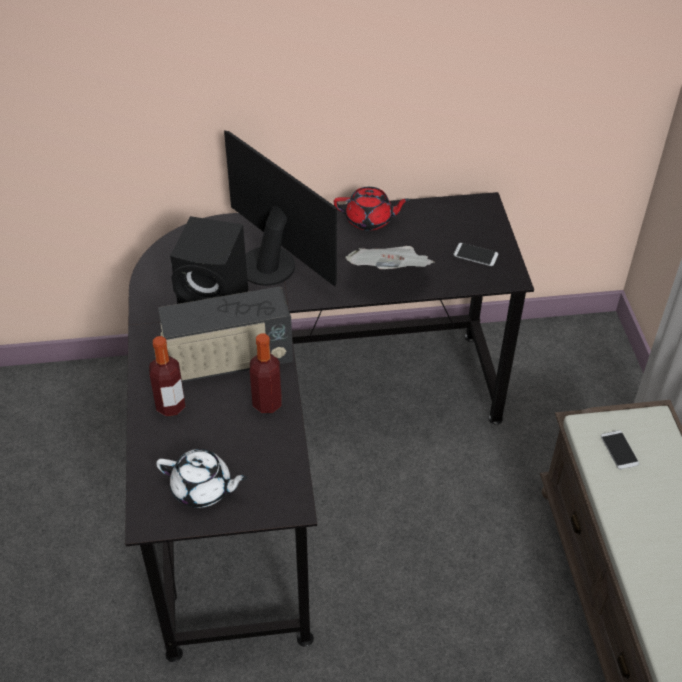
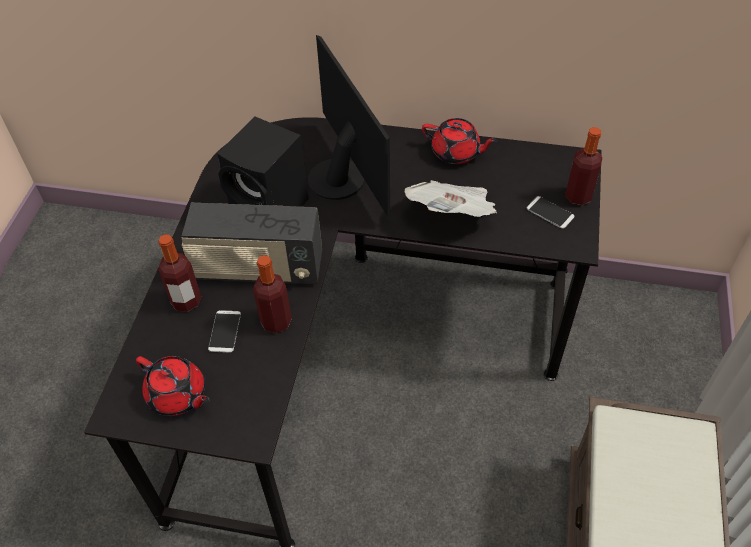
camera: 20 degrees right, 5 degrees up
(203, 489) = (178, 395): white teapot -> red teapot
(494, 236) = (578, 196): none -> bottle
(619, 450) = (641, 460): phone -> phone (225, 331)

